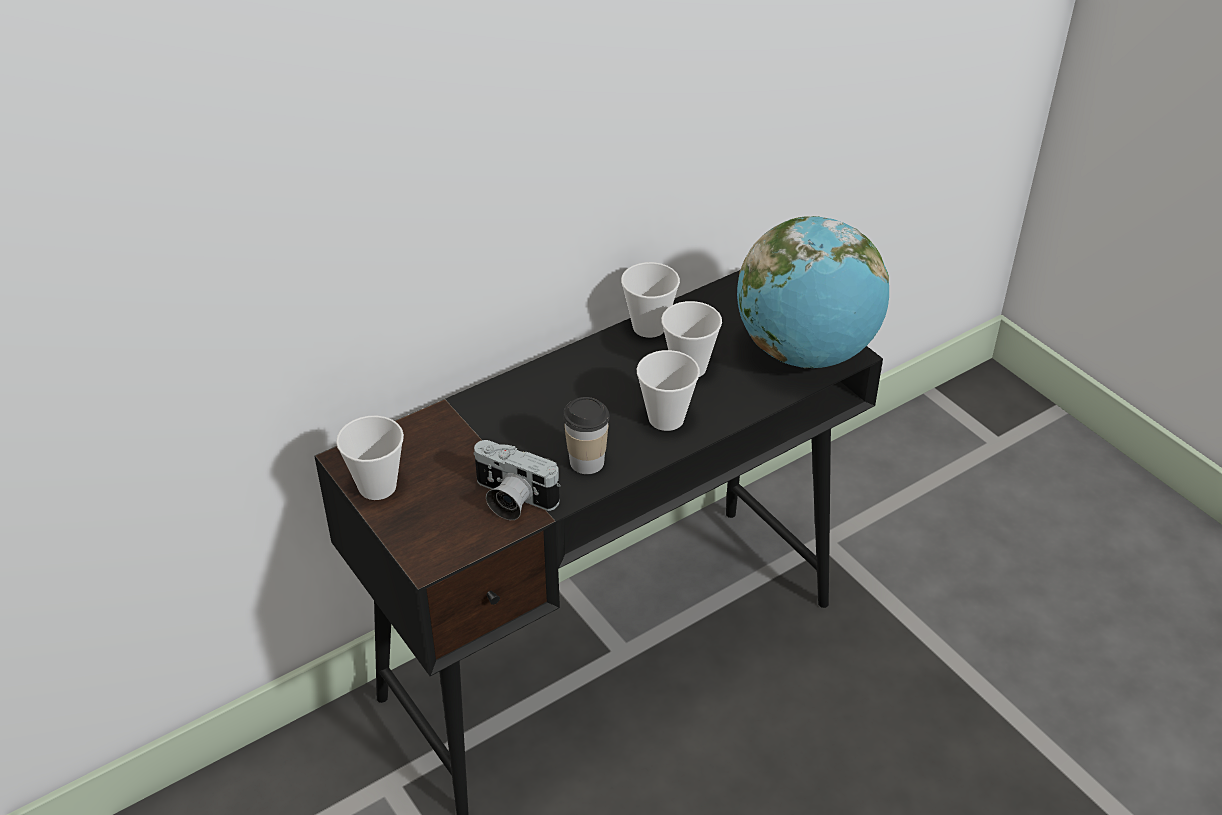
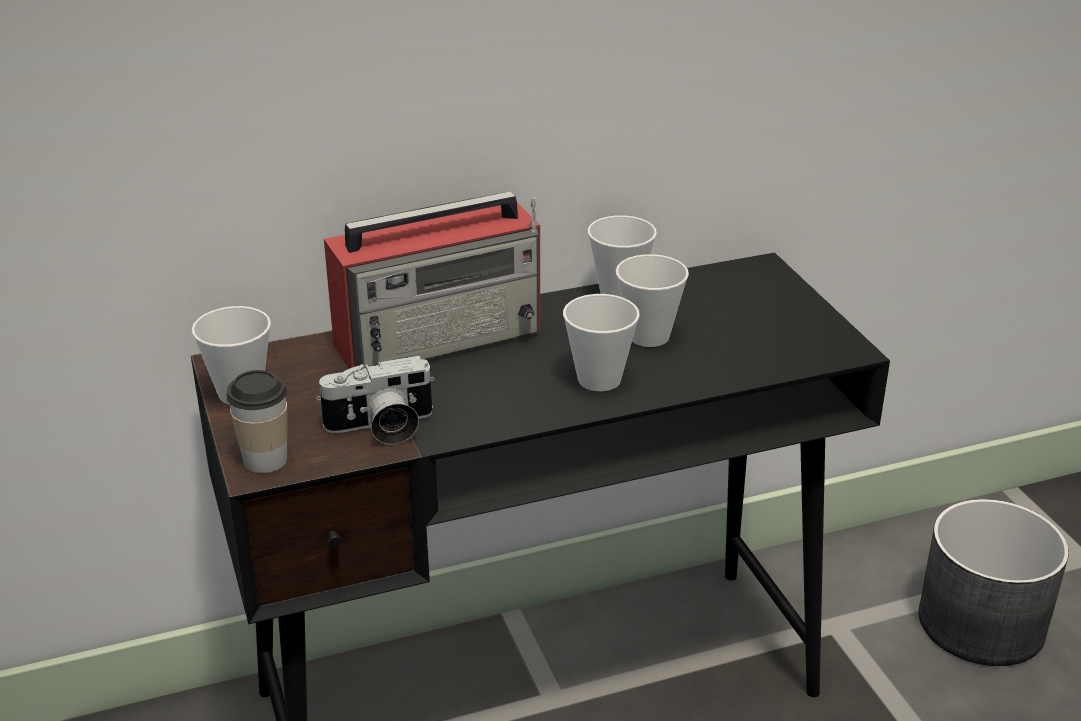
camera: 15 degrees right, 10 degrees down
(511, 499) = (381, 428): camera -> camera turned 60 degrees counterclockwise
(521, 398) = (441, 337): none -> radio
(587, 462) = (486, 406): cup -> cup (265, 460)
(806, 352) = (796, 341): globe -> none
(935, 516) = (982, 622): none -> grey planter

